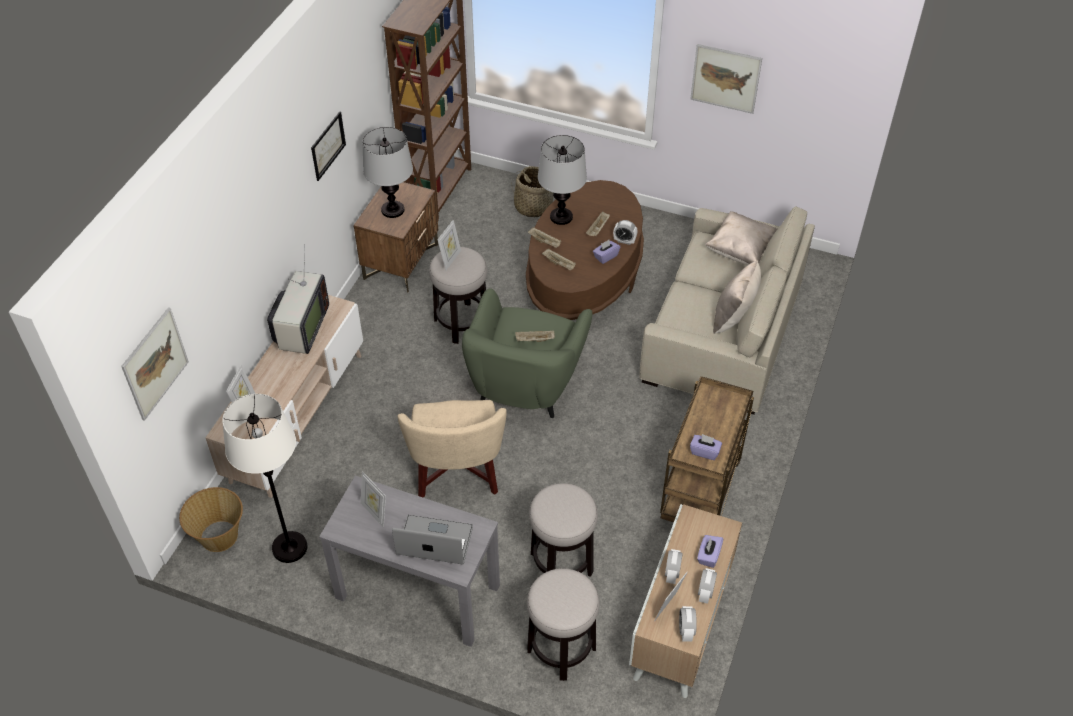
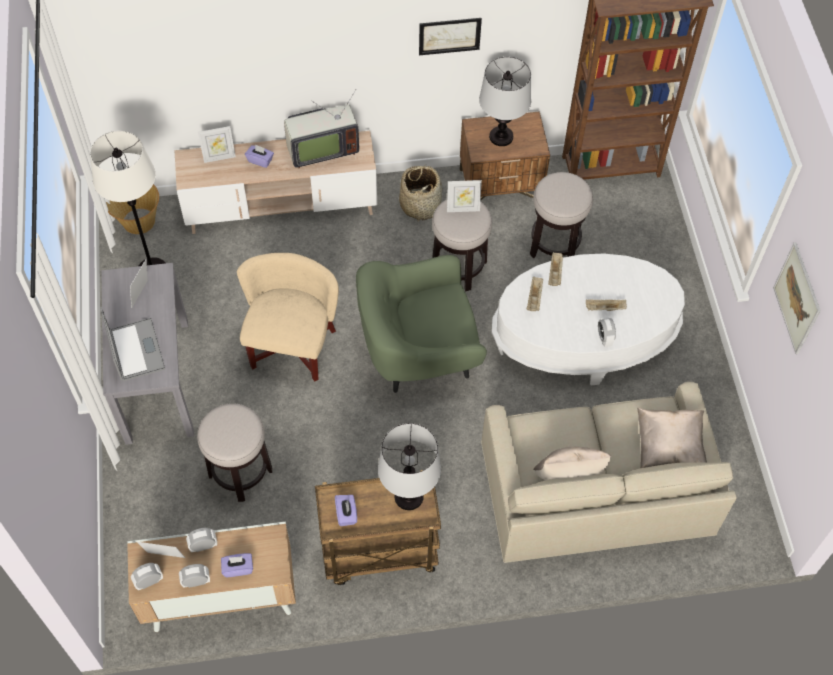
camera: 60 degrees right, 10 degrees up
(155, 363) = (128, 63): picture -> none
(457, 470) = (292, 347): beige armchair -> beige armchair turned 135 degrees clockwise
(533, 206) = (648, 251): basket -> basket (420, 205)
(534, 340) = (429, 324): beige tray -> none
(561, 217) = (599, 270): table lamp -> table lamp (408, 496)
(561, 649) = (155, 512): stool -> stool (554, 244)
(584, 278) = (583, 338): brown coffee table -> white coffee table
(605, 256) = (571, 332): purple tissue box -> purple tissue box (260, 160)

